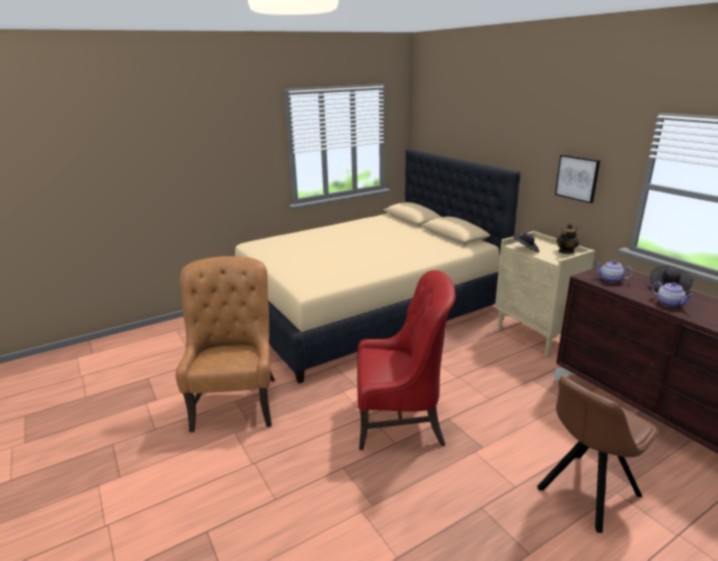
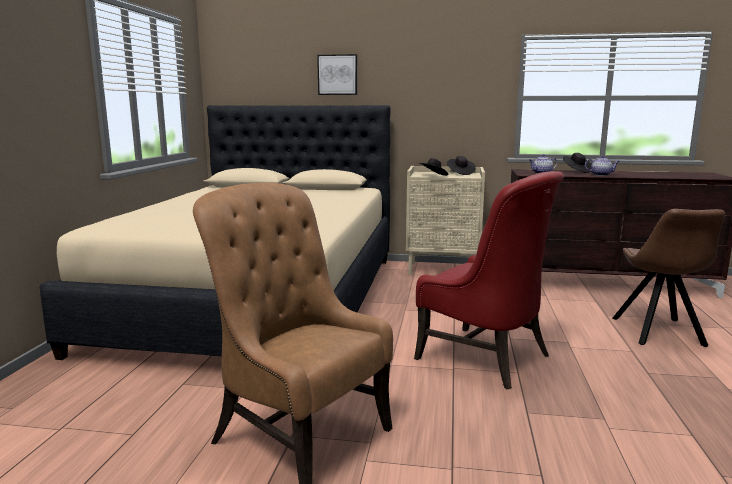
camera: 50 degrees left, 10 degrees down
(401, 420) = (485, 357): red chair -> red chair turned 90 degrees clockwise
(565, 251) = (460, 173): teapot -> black hat
(577, 178) = (452, 103): picture -> picture (337, 75)

